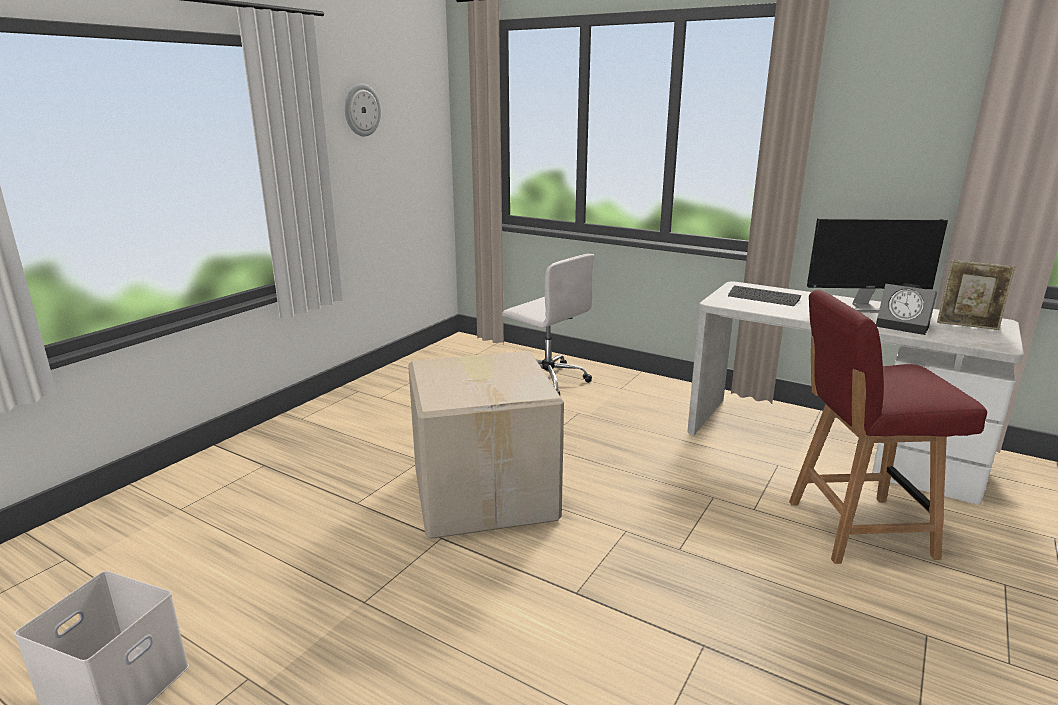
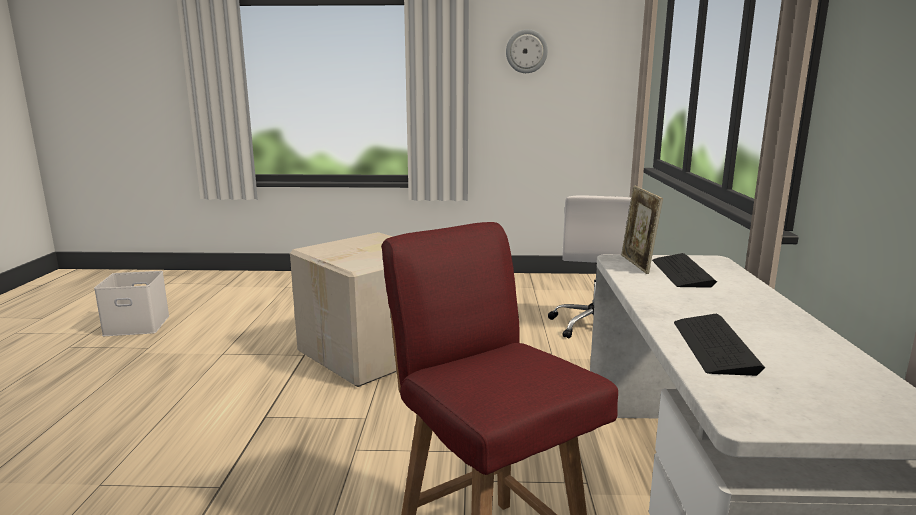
camera: 60 degrees right, 5 degrees down
(864, 308) = (759, 320): monitor -> none
(904, 326) = (714, 346): alarm clock -> keyboard
(967, 326) = (824, 391): picture frame -> picture frame (637, 264)

